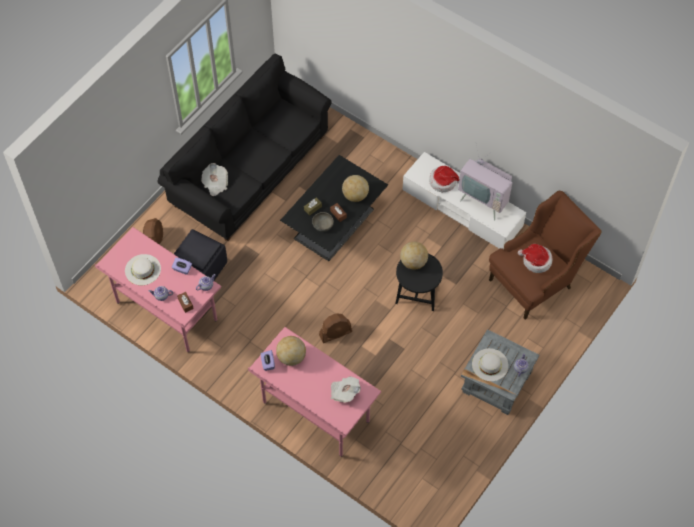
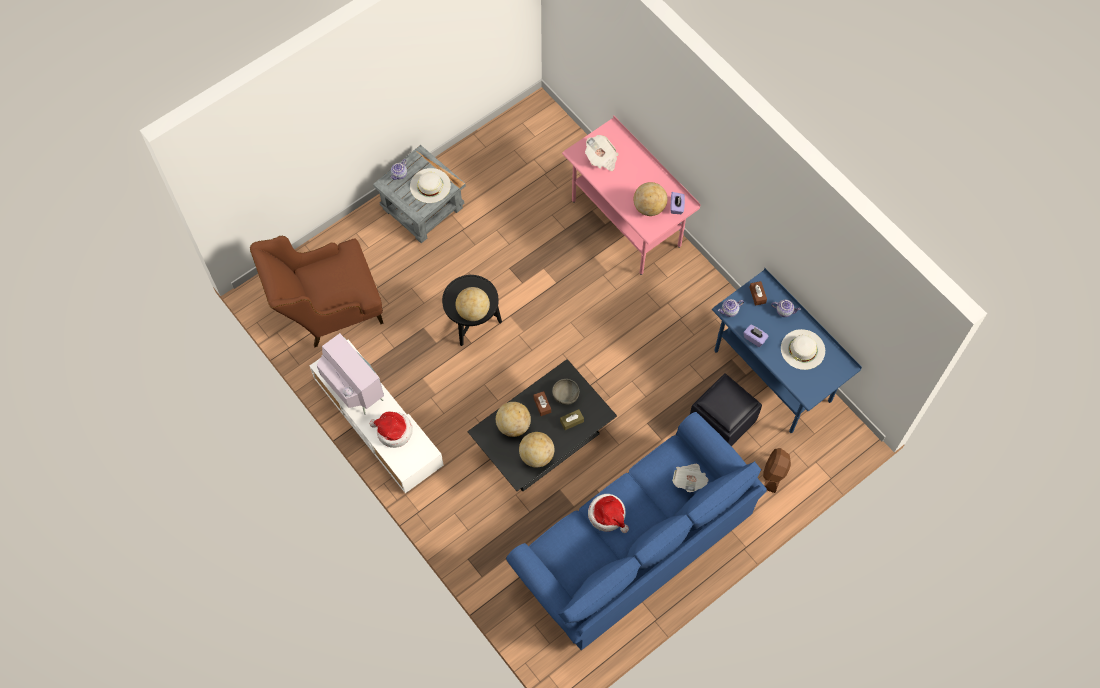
camera: 165 degrees left, 5 degrees up
(166, 312) = (772, 376): pink desk -> blue desk
(250, 171) = (633, 545): black sofa -> blue sofa
(332, 179) = (536, 455): none -> globe
(335, 333) = (580, 303): brown fan -> none
(536, 261) = (331, 276): hat -> hat (607, 515)

